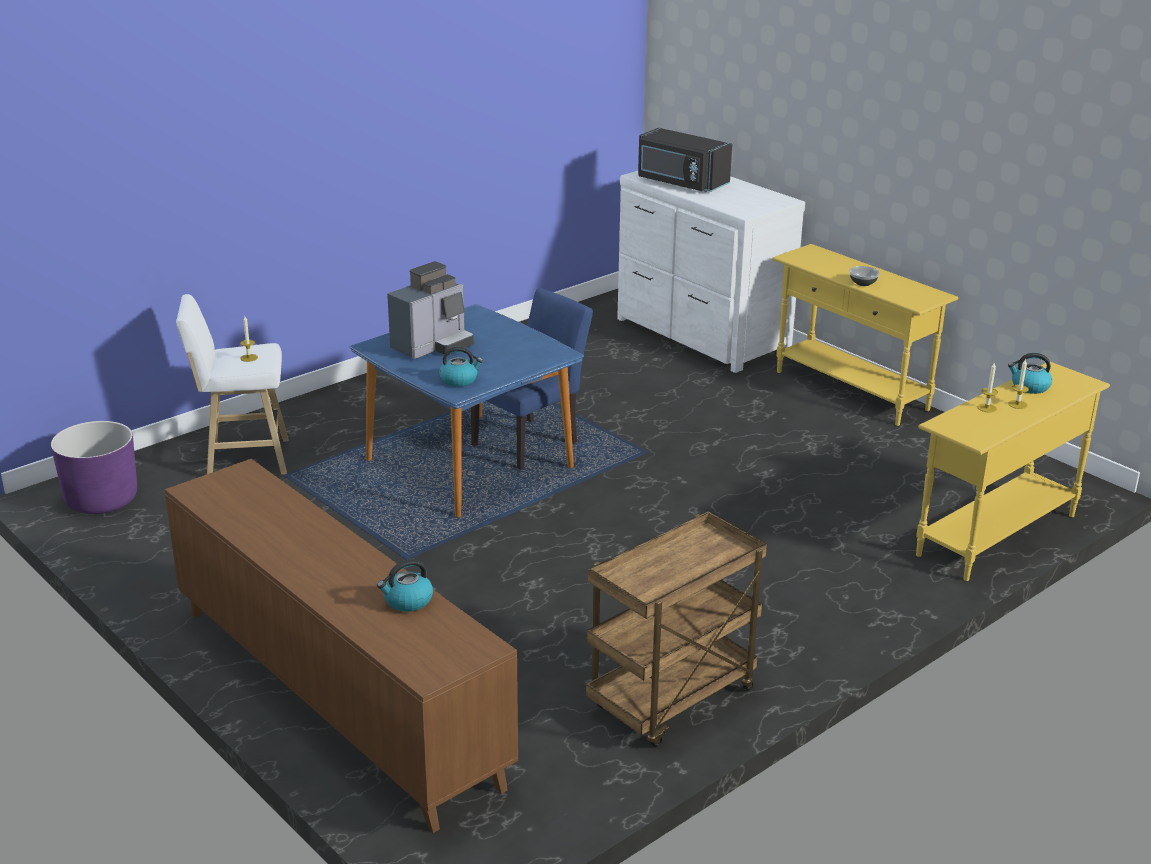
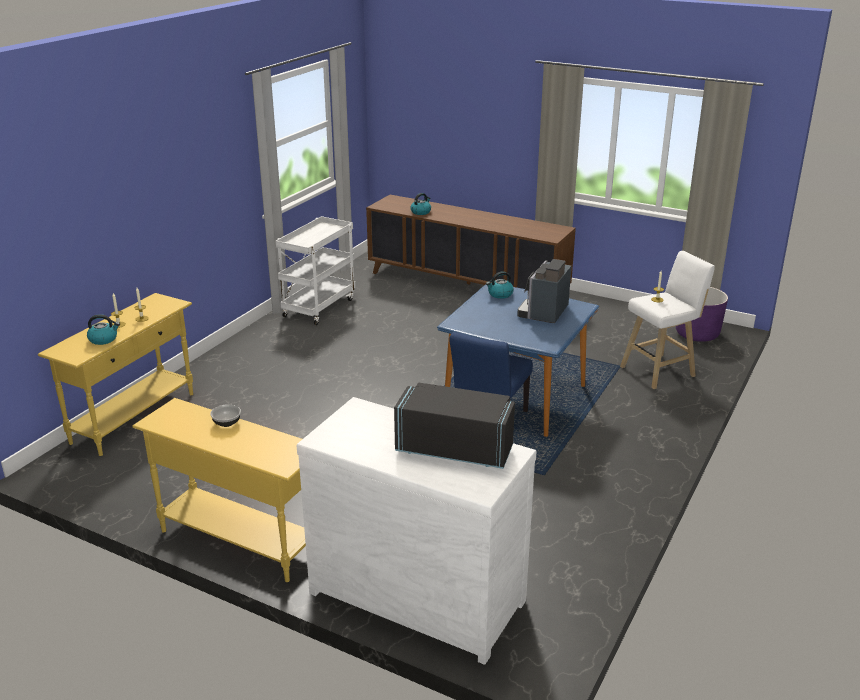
camera: 160 degrees right, 0 degrees up
(672, 701) = (319, 307): brown cart -> white cart

